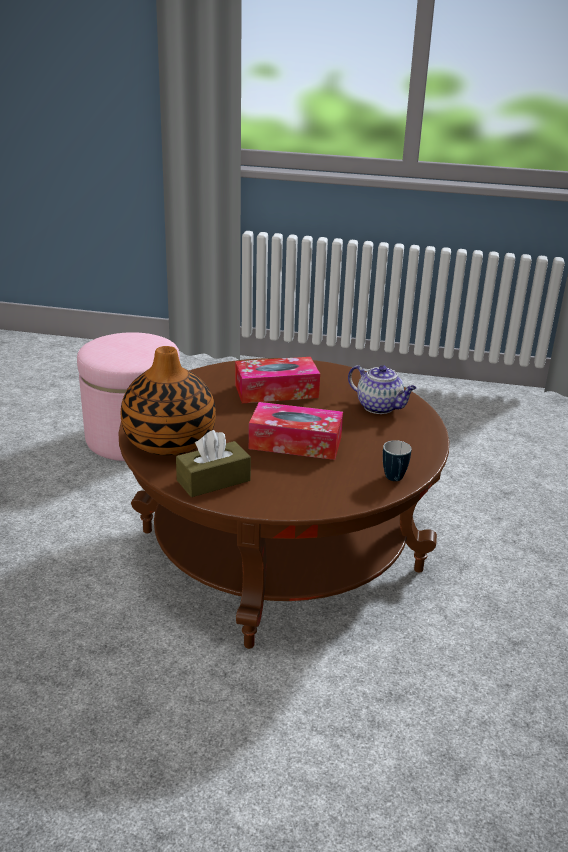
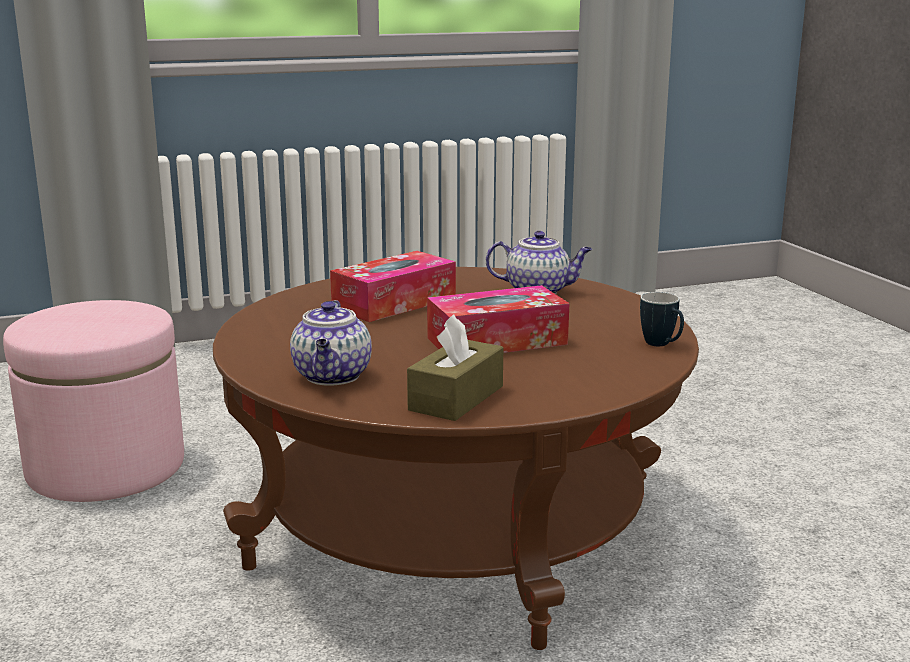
camera: 30 degrees left, 10 degrees down
(169, 441) = (333, 377): vase -> teapot

